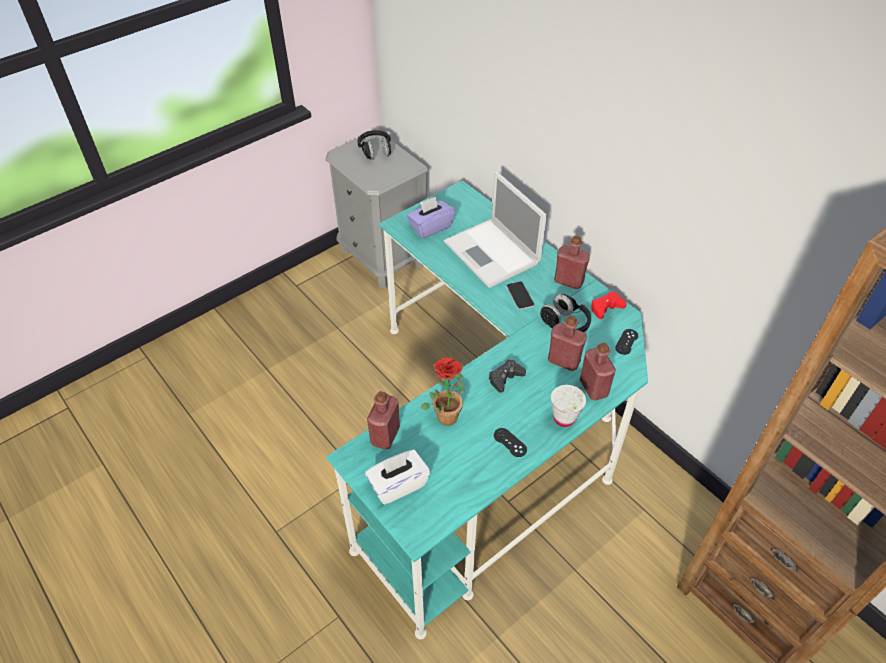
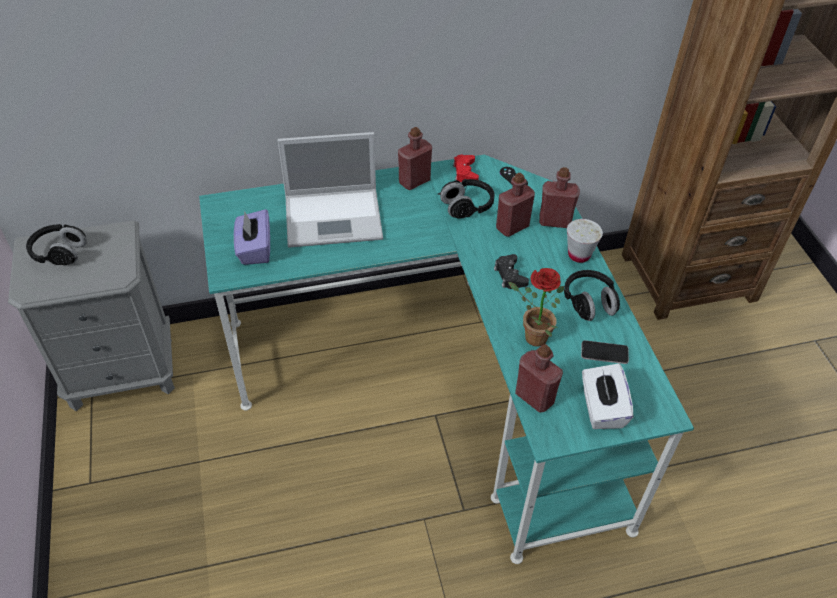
camera: 65 degrees left, 0 degrees up
(510, 442) = (589, 303): black game controller -> black headphones
(520, 295) = (409, 222): phone -> phone (604, 352)

